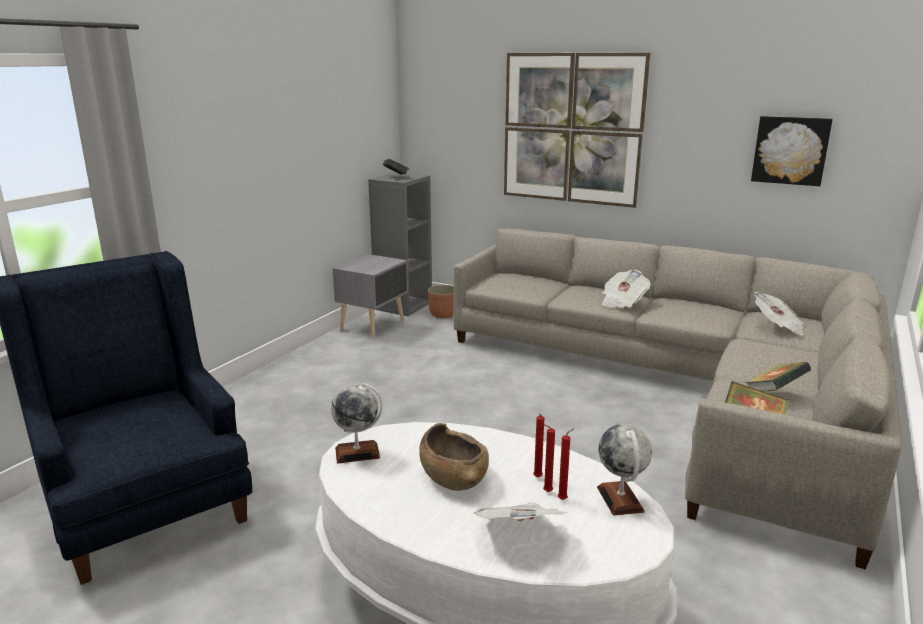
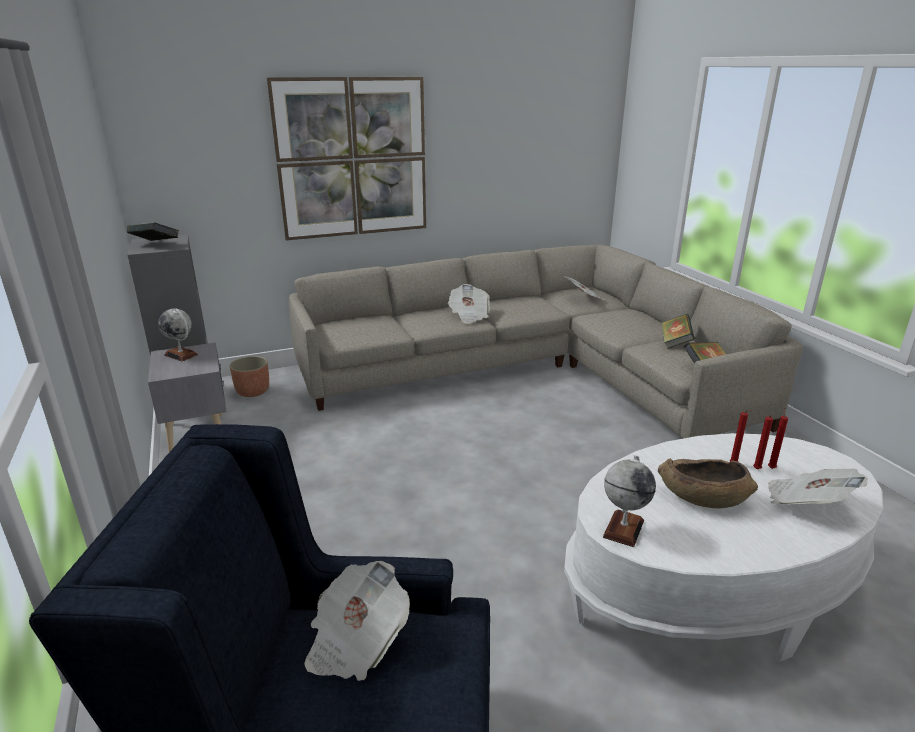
camera: 50 degrees left, 5 degrees up
(153, 410) = (356, 641): none -> newspaper
(620, 499) = (785, 448): globe -> globe (181, 355)
(790, 150) = (538, 158): picture -> none

